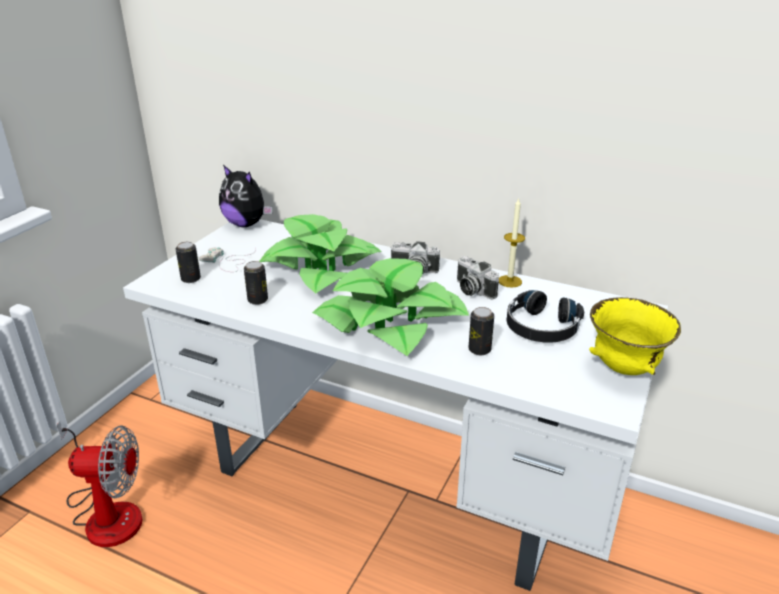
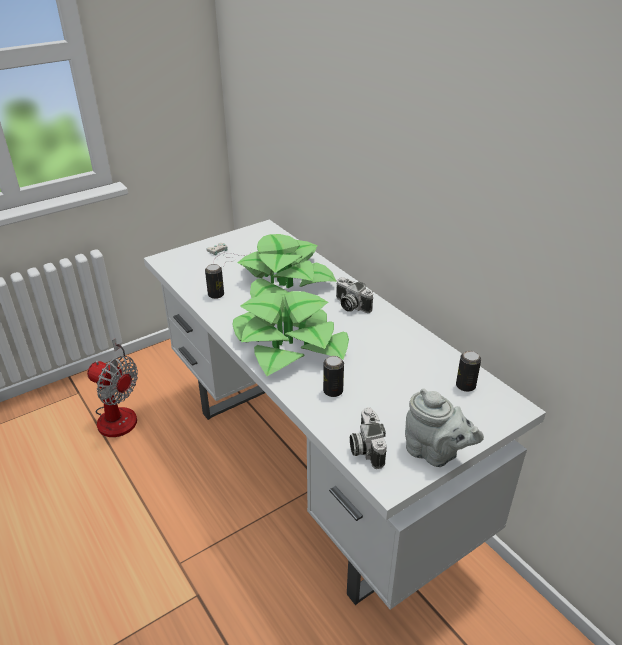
camera: 30 degrees right, 5 degrees up
(191, 279) = (189, 264): can -> can (465, 386)
(246, 224) = (266, 228): plush toy -> none
(472, 290) = (380, 338): camera -> camera (365, 447)
(510, 281) = (421, 340): candle -> none
(541, 327) = (403, 390): black headphones -> none
(623, 369) = (435, 453): yellow bowl -> grey teapot

